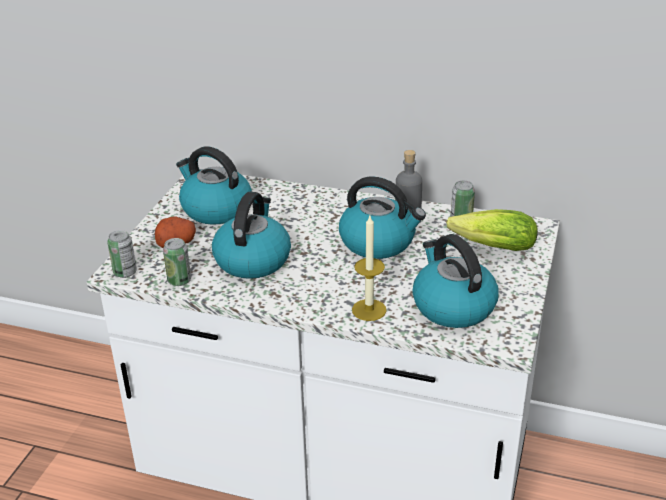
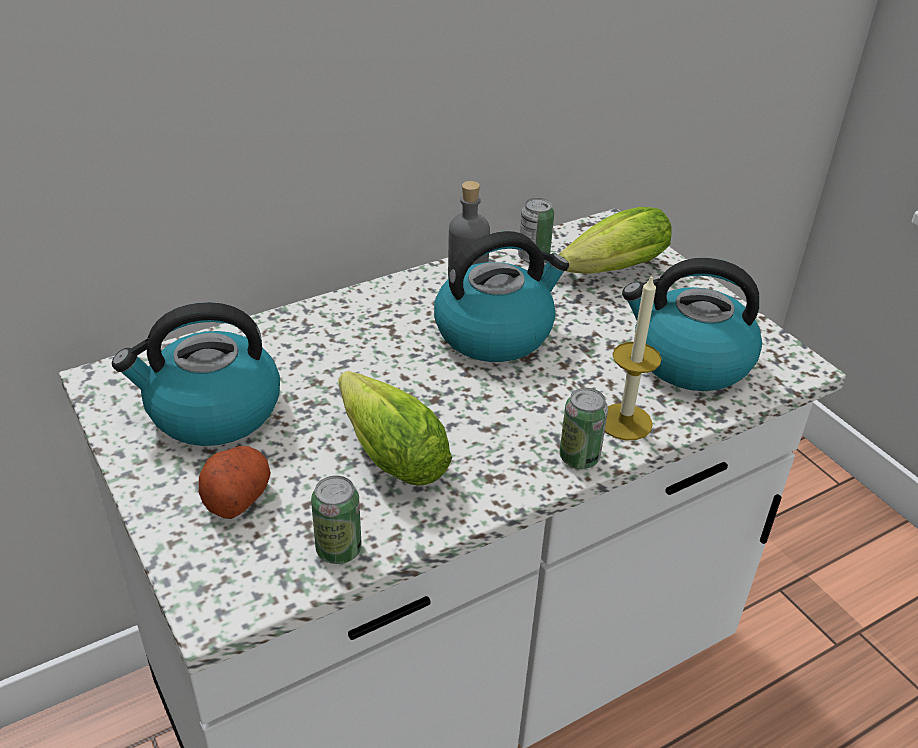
camera: 50 degrees left, 5 degrees up
(125, 272) = (232, 597): can -> can (579, 457)
(252, 259) = (387, 450): kettle -> lettuce

